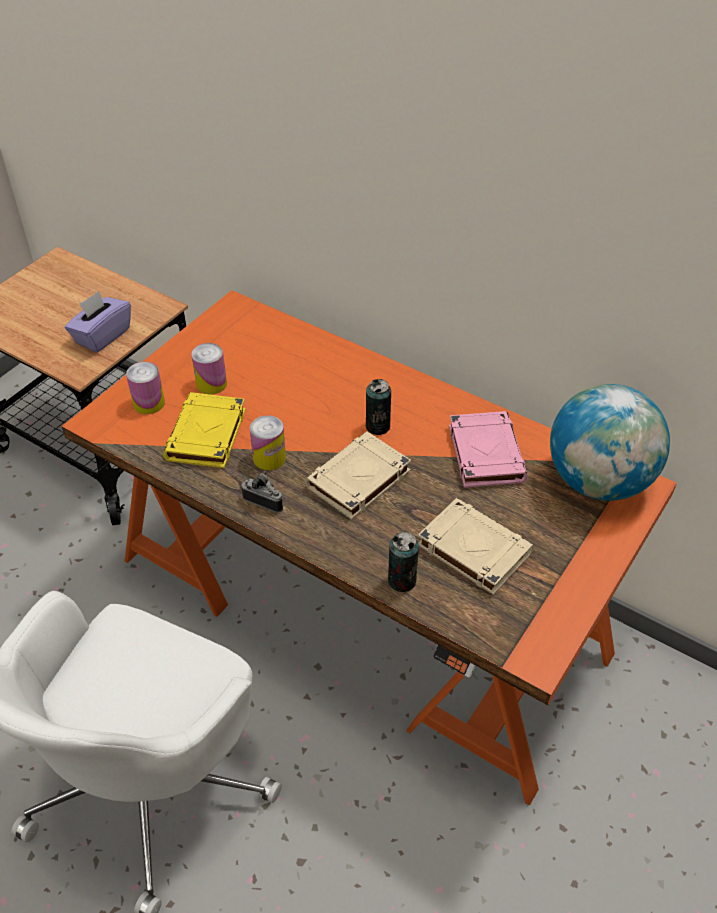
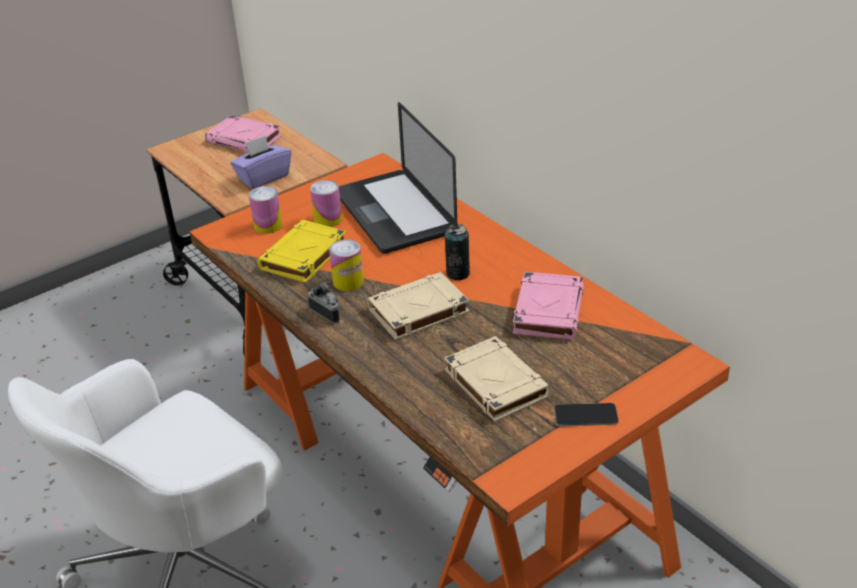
camera: 20 degrees right, 10 degrees down
(59, 290) = (245, 140): none -> pink book
(278, 364) = (394, 213): none -> laptop
(402, 581) = (416, 395): can -> none
(574, 567) = (586, 415): none -> phone
(598, 481) = (648, 351): globe -> none

